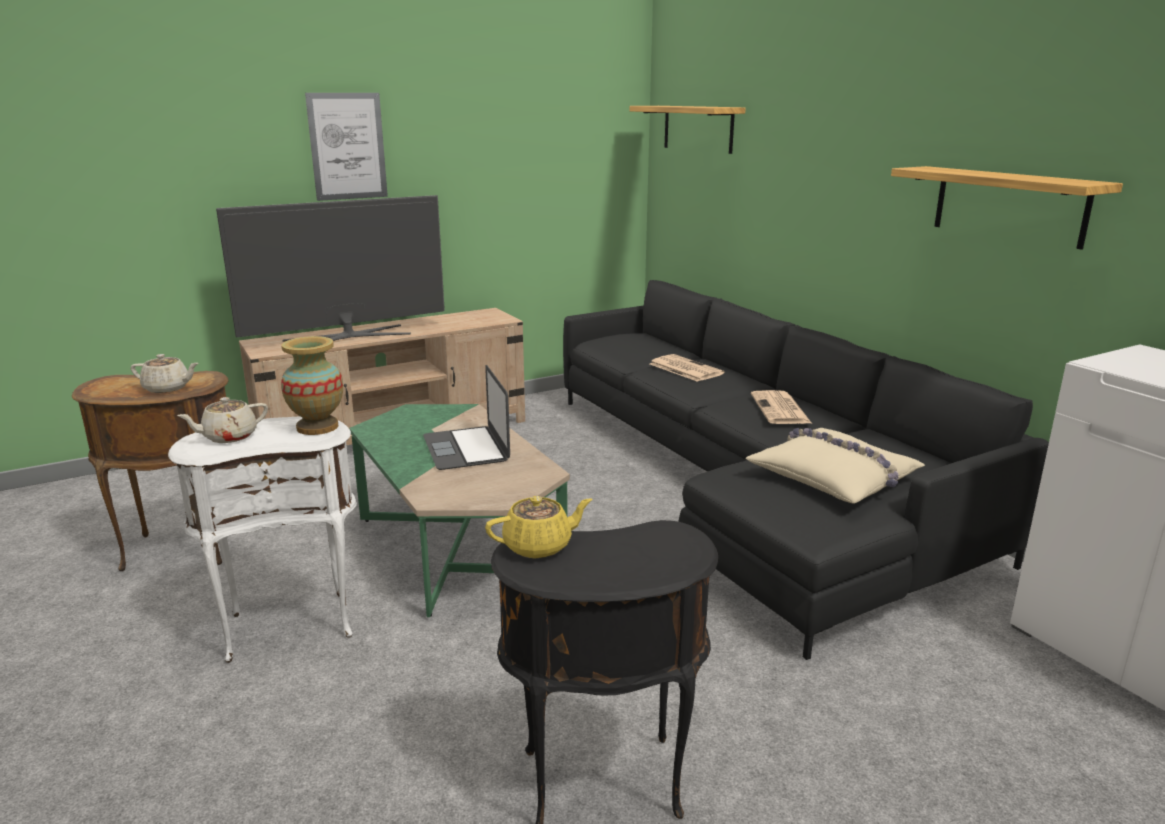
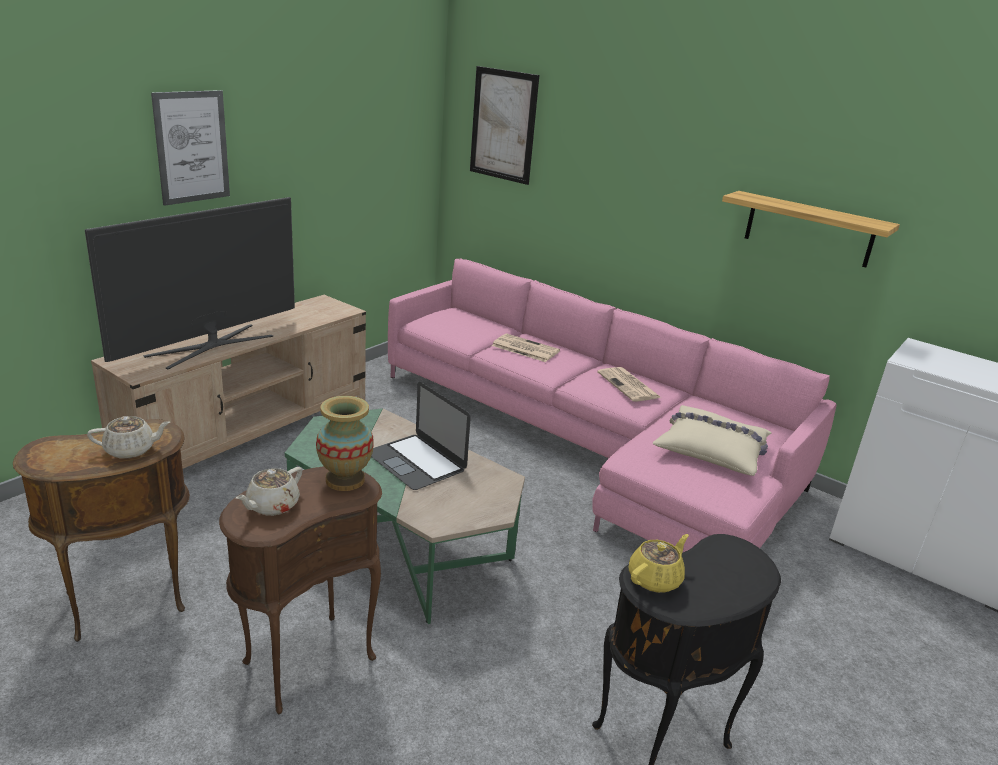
camera: 25 degrees left, 5 degrees up
(289, 623) = (306, 659): white side table -> brown side table
(698, 128) = (503, 125): shelf -> picture
(749, 485) = (592, 444): black sofa -> pink sofa

